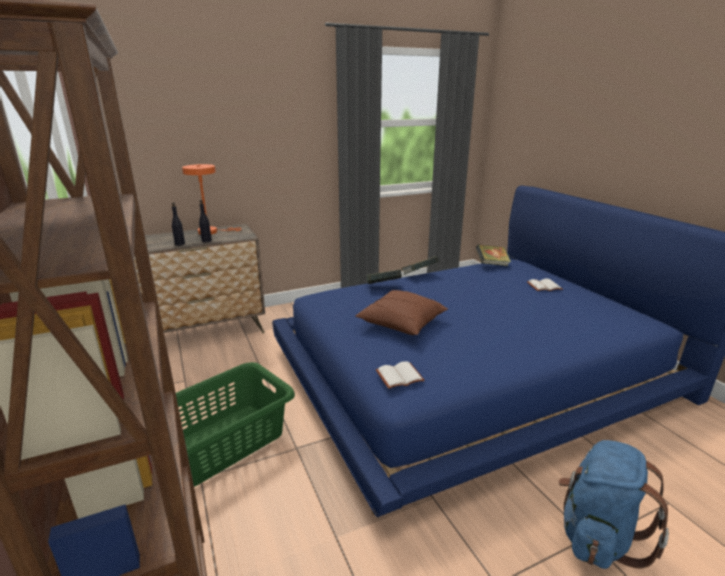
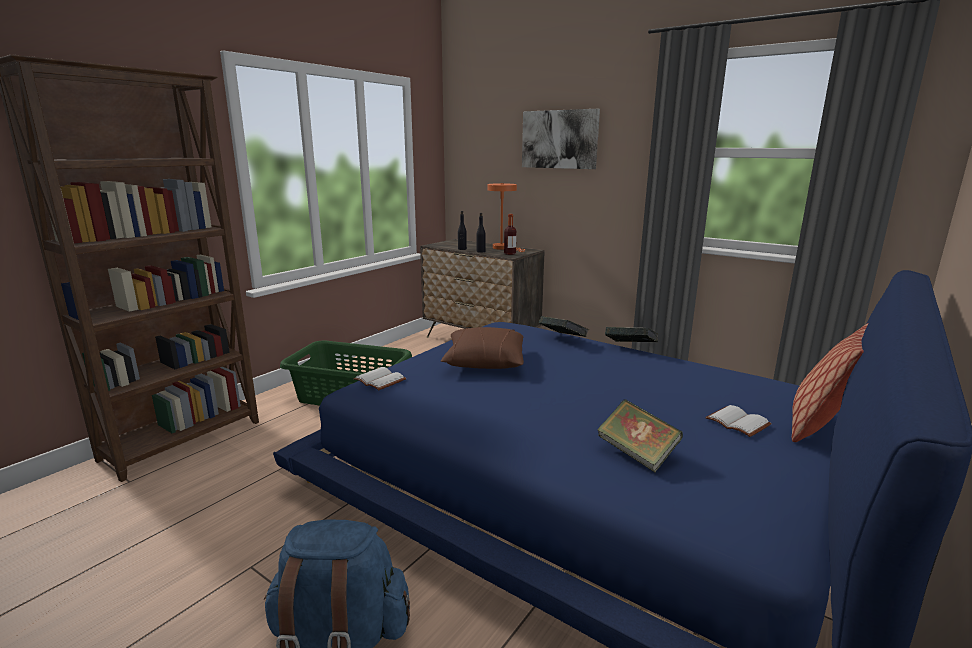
camera: 60 degrees right, 5 degrees down
(236, 235) = (510, 253): none -> bottle
(243, 116) = (559, 139): none -> picture
(492, 264) = (752, 378): book -> book (637, 454)
(552, 273) = (820, 426): none -> pillow

